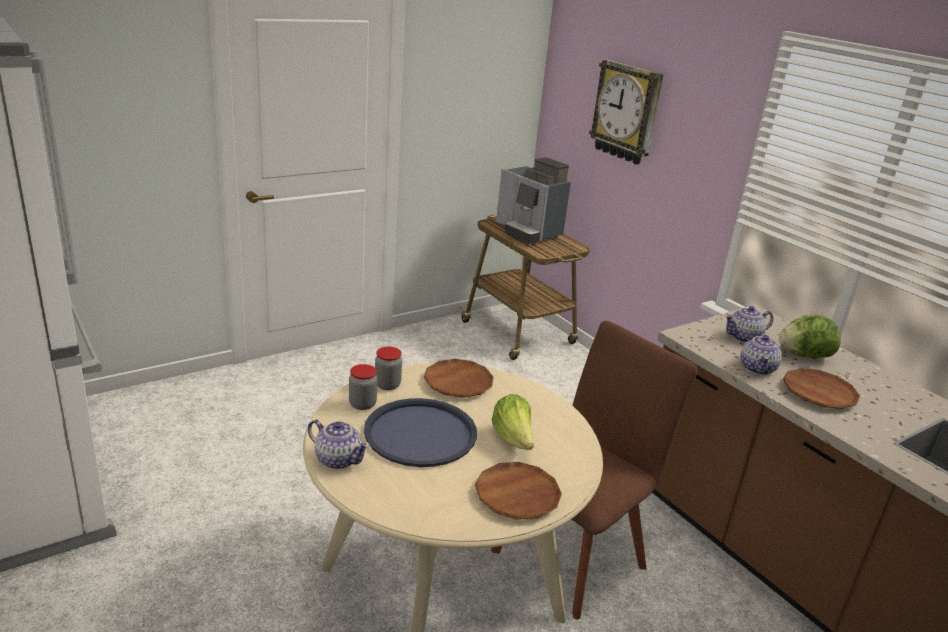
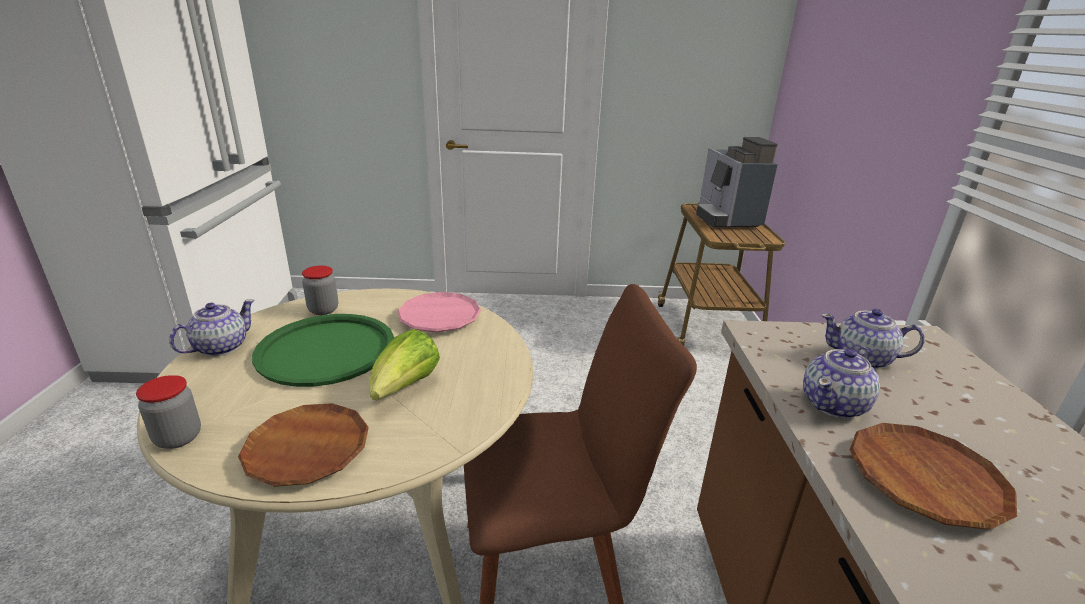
camera: 35 degrees right, 0 degrees up
(338, 459) = (220, 347): teapot -> teapot turned 120 degrees counterclockwise
(387, 385) = (372, 301): jar -> jar (178, 438)
(420, 433) = (326, 350): blue tray -> green tray
(458, 383) = (439, 317): brown plate -> pink plate
(627, 112) = (850, 72): wall clock -> none
(804, 355) = (958, 413): lettuce -> none

